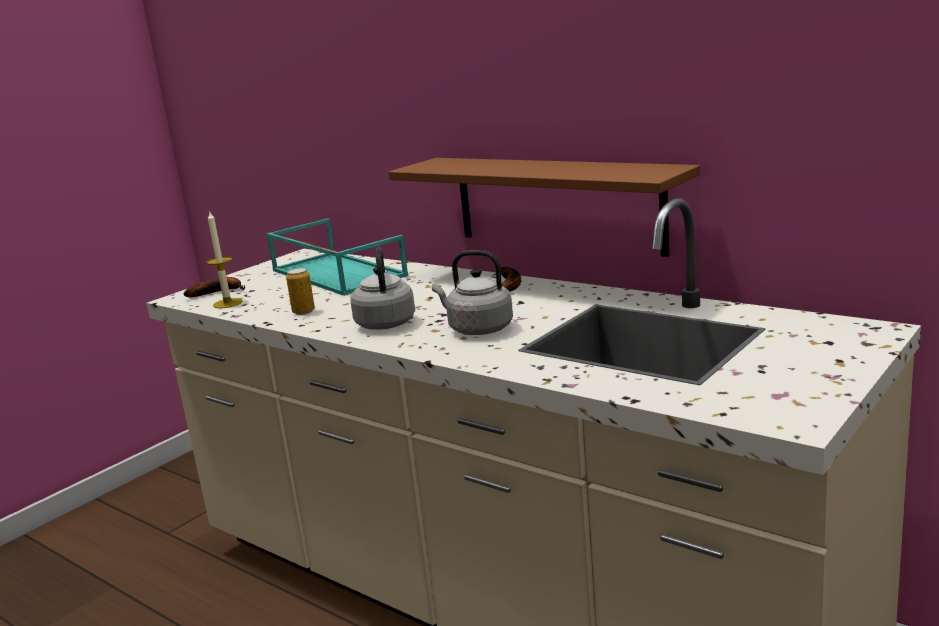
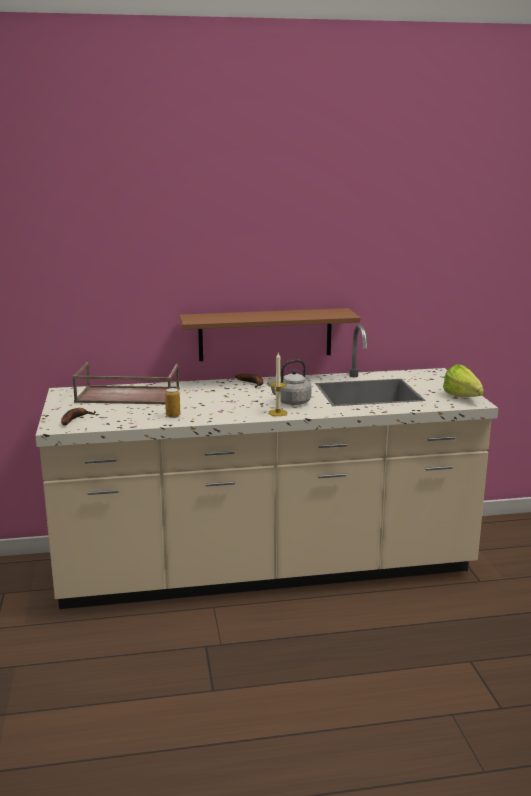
camera: 50 degrees left, 0 degrees up
(227, 303) = (104, 422): candle -> candle (277, 413)
(335, 273) = (126, 396): turquoise tray -> brown tray
(385, 323) = (237, 410): grey kettle -> none
(792, 403) = (464, 398): none -> lettuce

